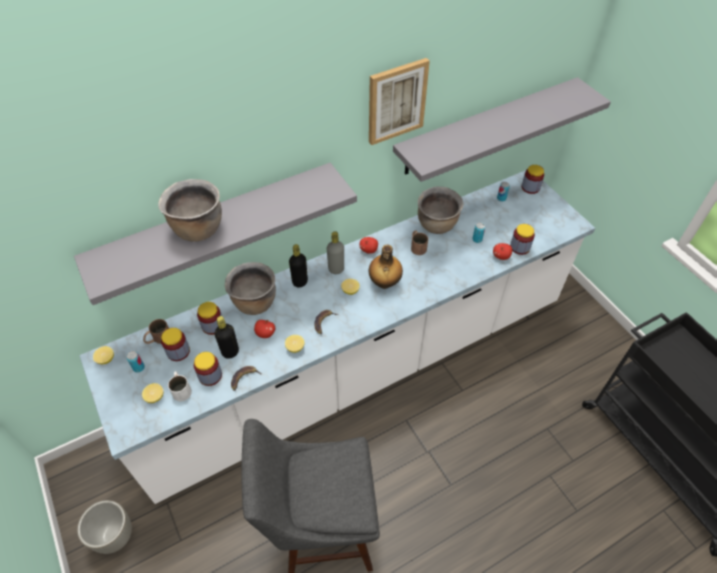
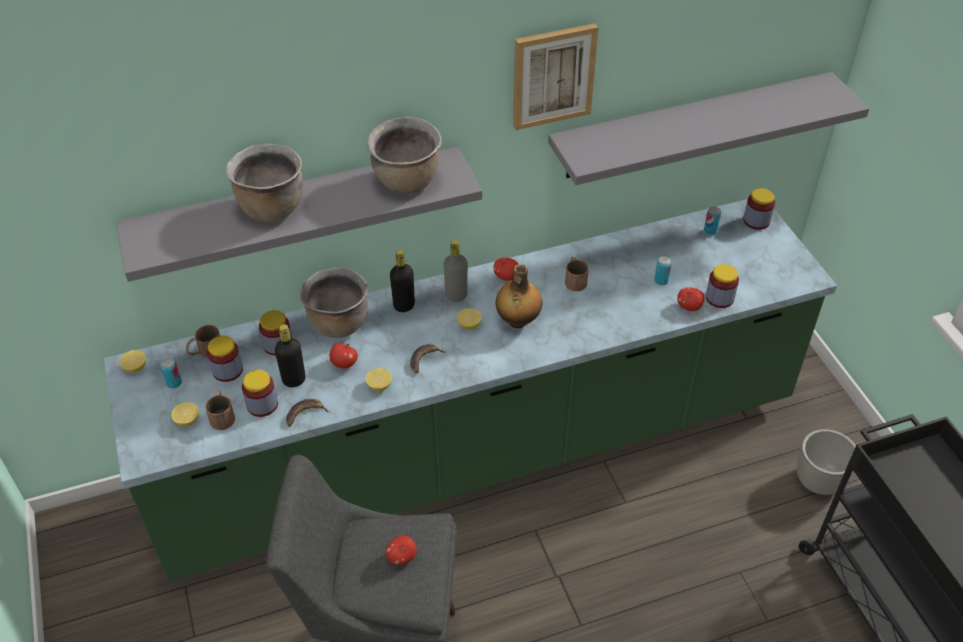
camera: 10 degrees right, 5 degrees down
(115, 535) = (110, 616): grey planter -> grey planter (818, 481)
(181, 388) = (222, 415): white mug -> brown mug
(337, 479) = (401, 557): none -> apple
(358, 367) = (482, 450): white counter -> green counter
(437, 225) = (609, 256): brown cooking pot -> brown cooking pot (407, 181)

